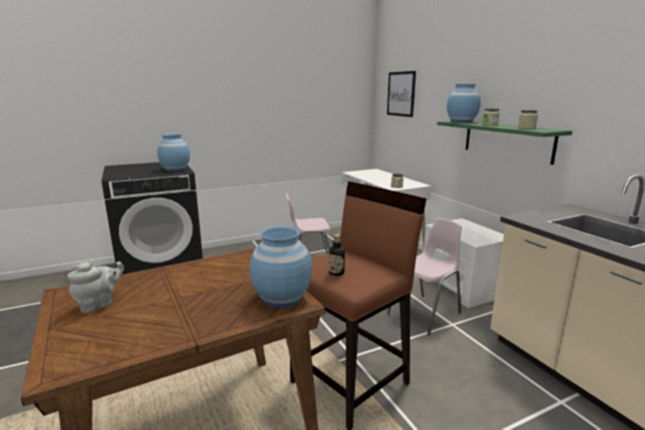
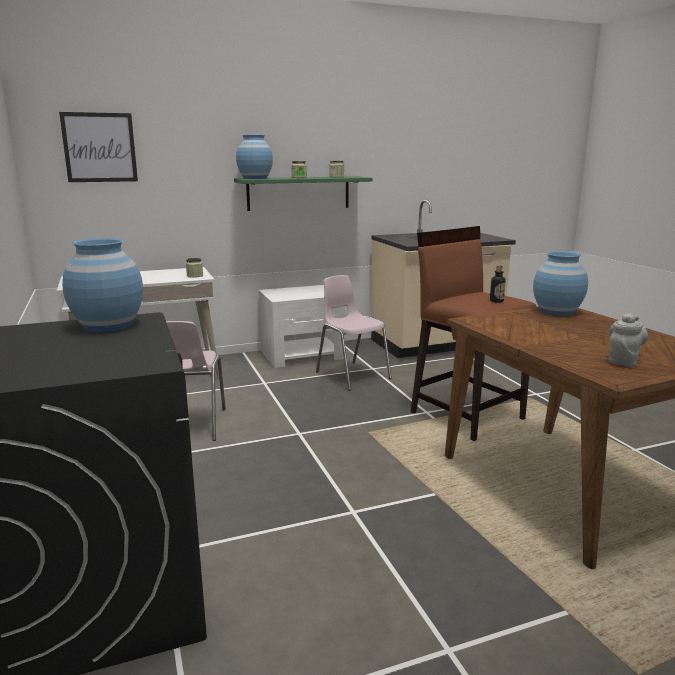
camera: 85 degrees left, 0 degrees up
(99, 304) = (623, 360): grey teapot -> grey teapot turned 75 degrees clockwise

